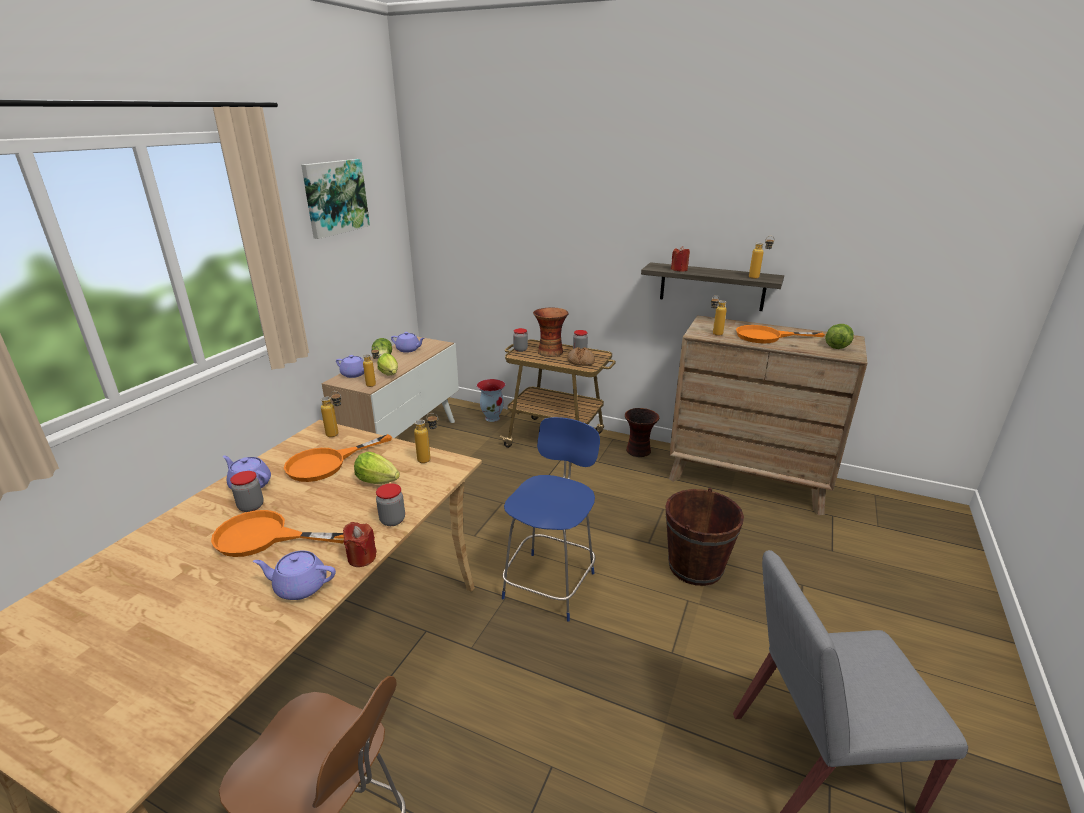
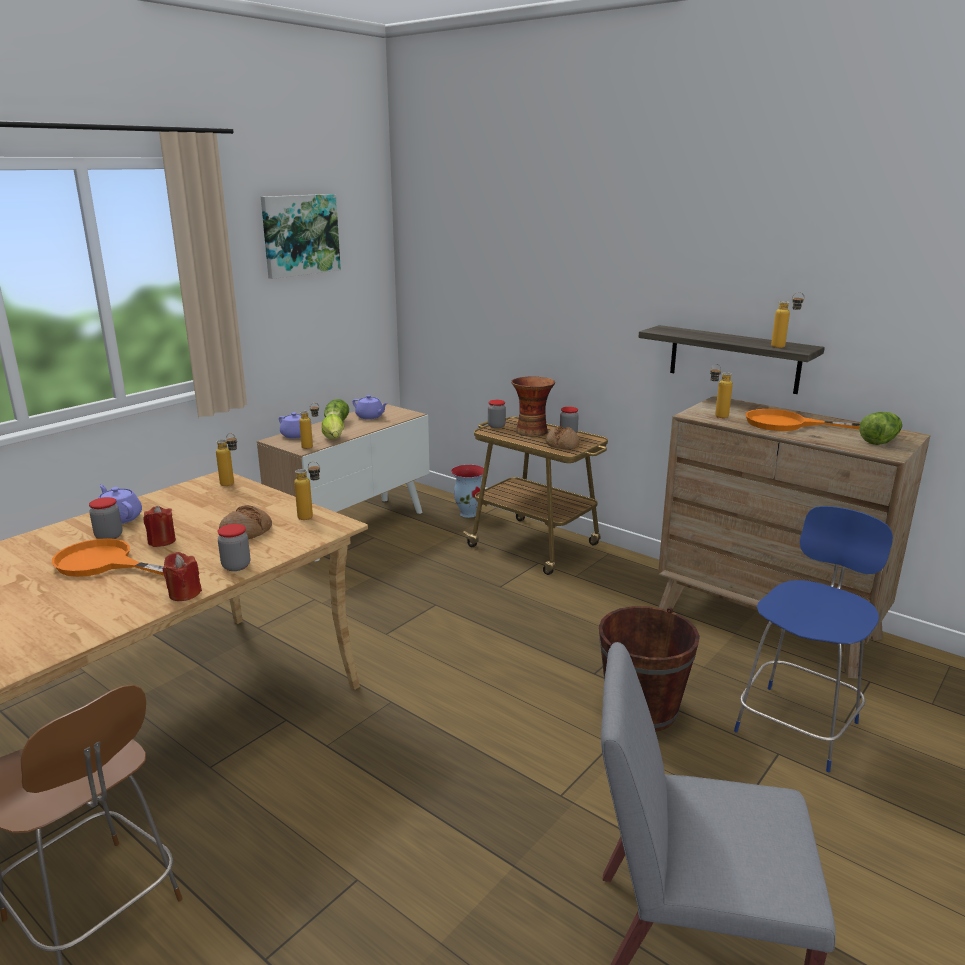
camera: 15 degrees right, 5 degrees down
(300, 586) = (111, 608): purple teapot -> none
(326, 463) = (204, 508): orange frying pan -> none
(380, 482) = (246, 531): lettuce -> bread
(550, 583) = (450, 696): blue chair -> blue chair (798, 724)
(639, 451) = (635, 571): vase -> none
(679, 270) = (687, 334): red candle -> red candle (162, 541)

